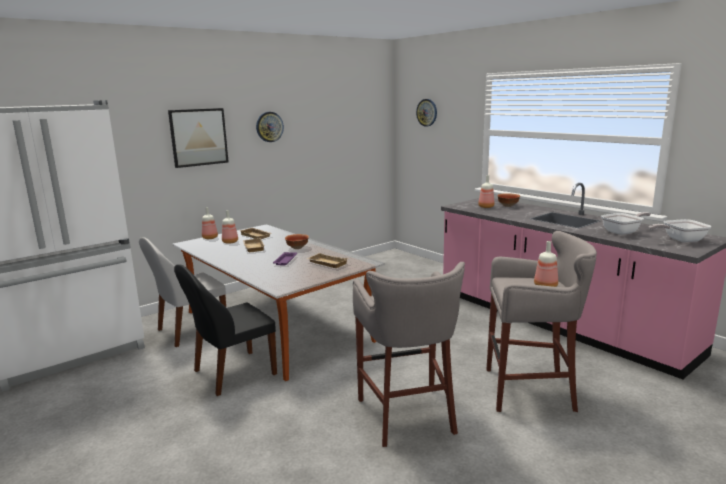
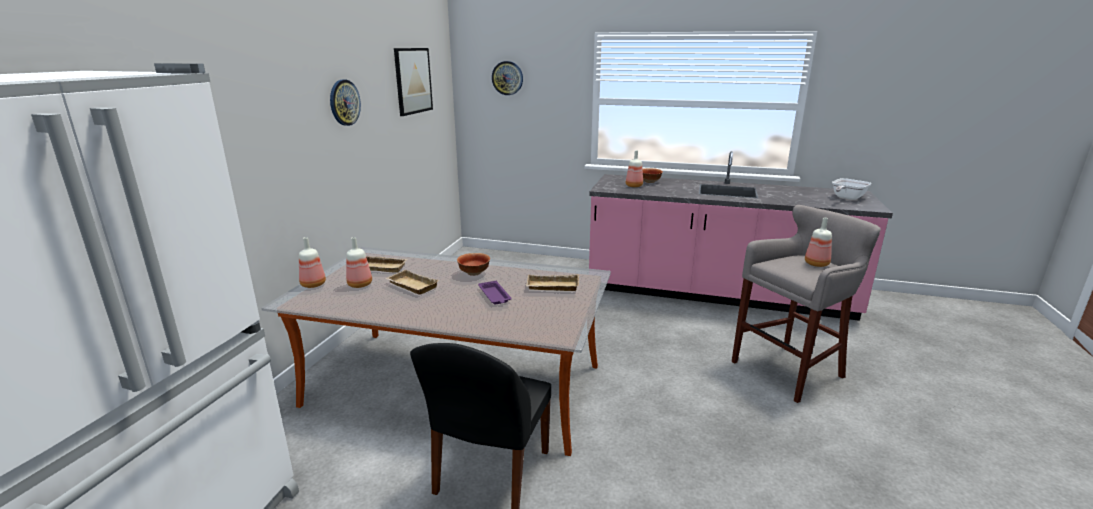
camera: 35 degrees left, 5 degrees up
(190, 331) = (340, 435): white chair -> none
(199, 137) = (263, 125): picture -> picture (413, 81)
(408, 417) = (743, 442): grey stool -> none
(623, 232) = (796, 196): frying pan -> none

